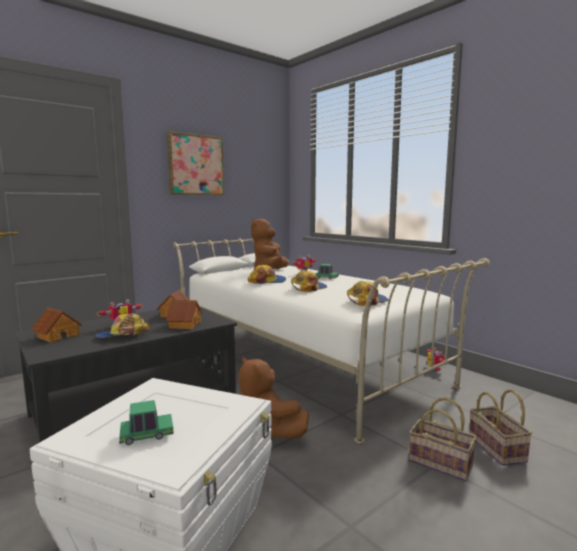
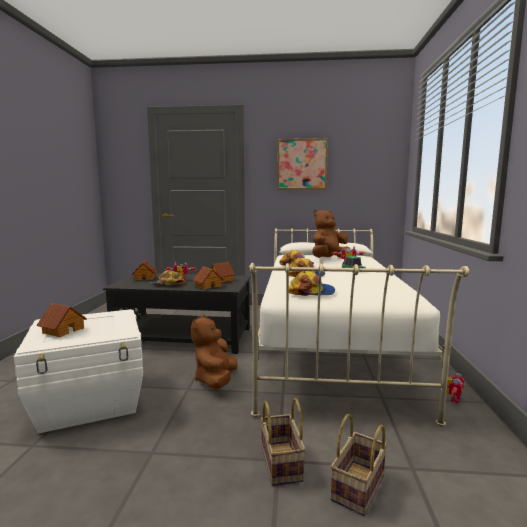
camera: 45 degrees right, 0 degrees up
(146, 435) = (63, 330): toy car -> toy house

